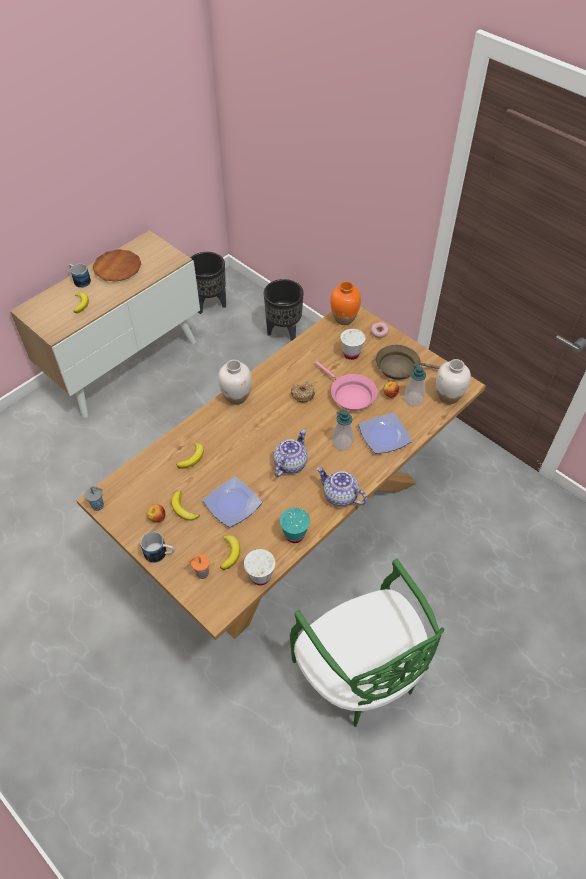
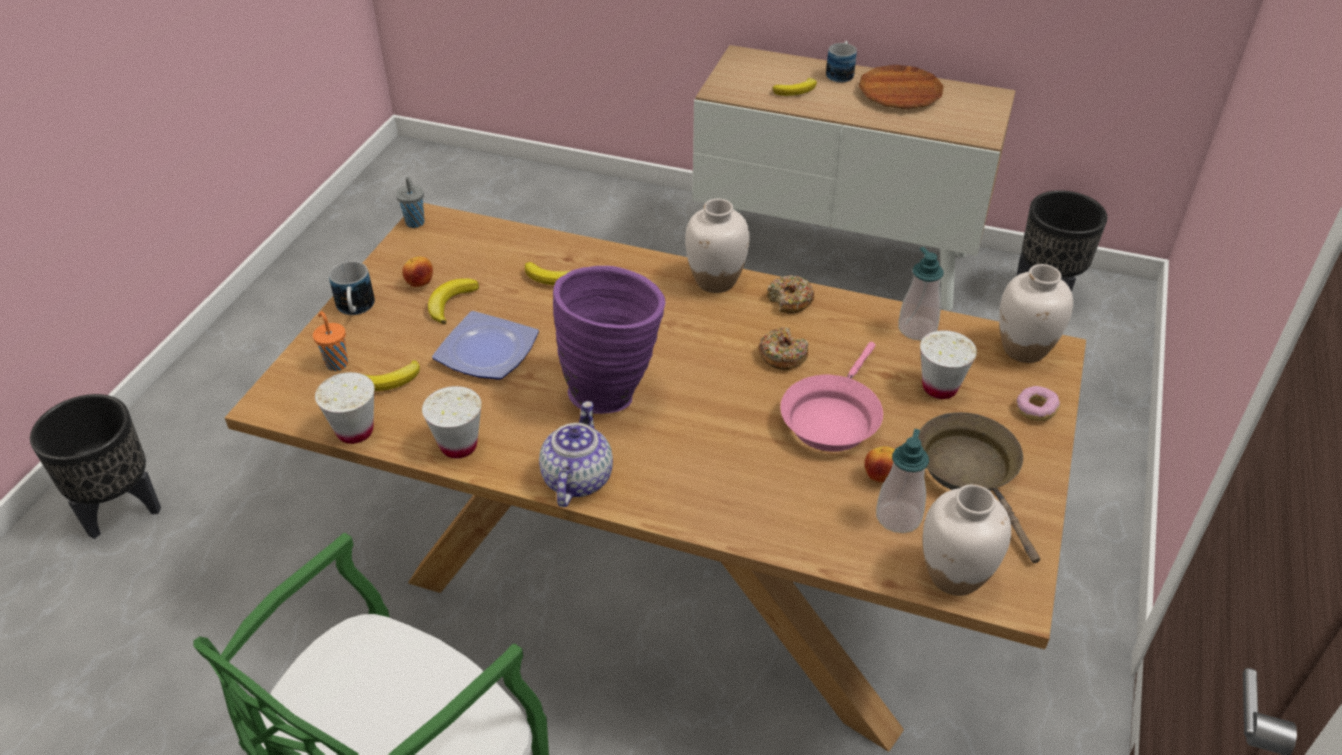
camera: 65 degrees right, 10 degrees down
(267, 377) = (790, 301): none -> donut
(284, 333) = (1078, 407): black planter -> black planter (120, 512)
(290, 463) = (613, 390): teapot -> purple vase
(294, 535) = (458, 446): turquoise cup -> white cup
(342, 442) = (705, 443): soap dispenser -> soap dispenser (917, 329)
(344, 318) = (1024, 349): orange vase -> white vase
(383, 435) = (765, 497): plate -> none

